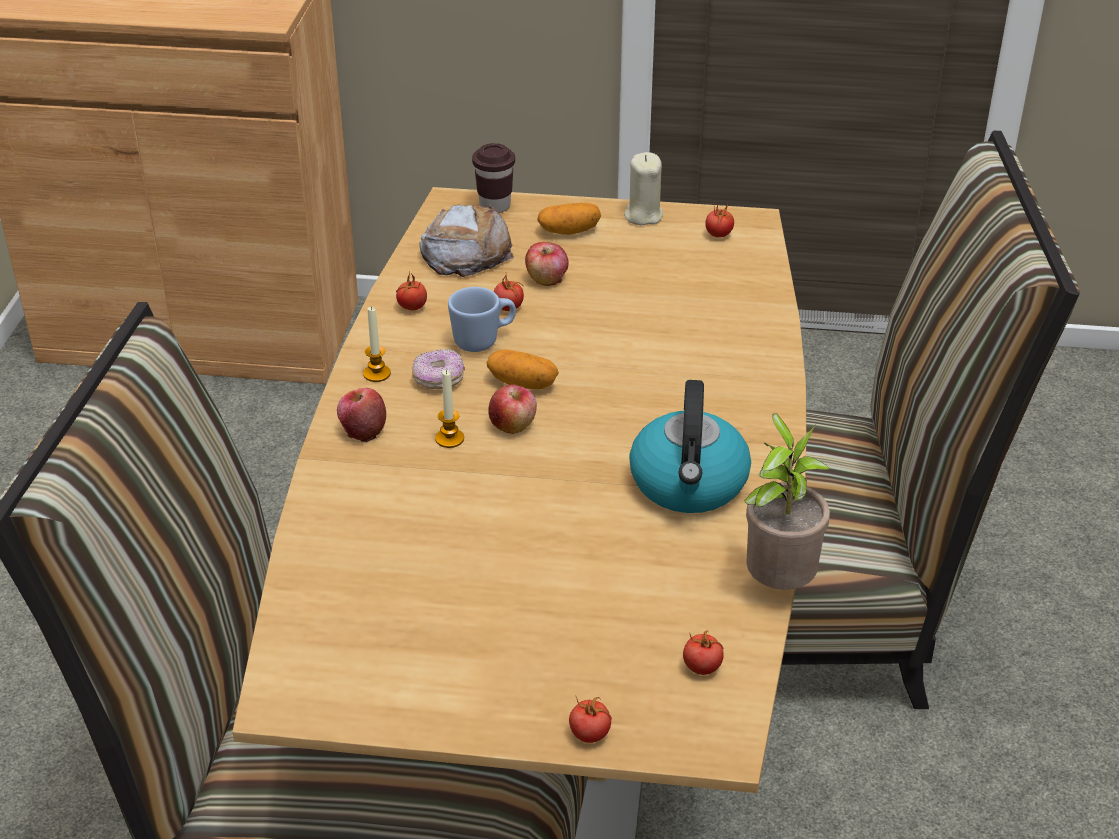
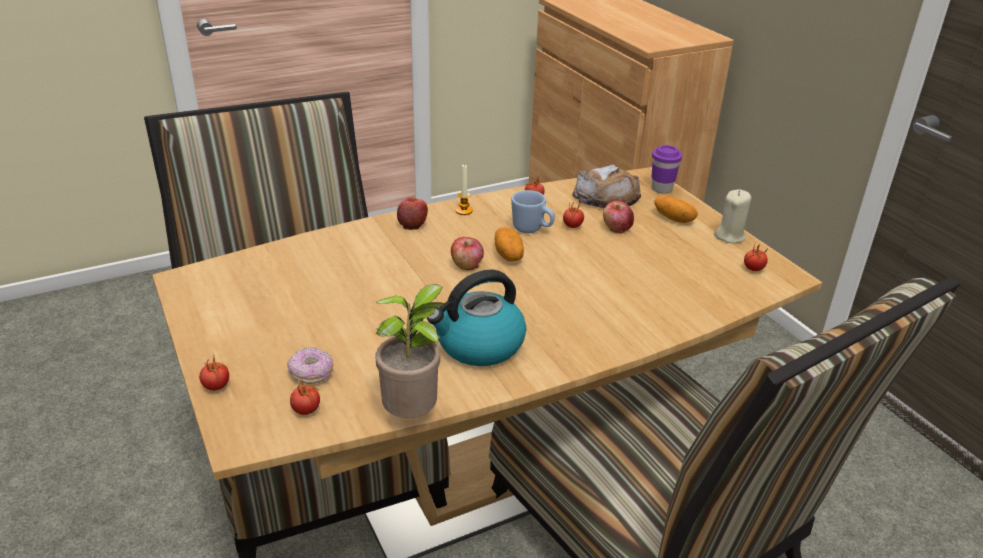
camera: 55 degrees right, 5 degrees down
(439, 380) = (480, 229): donut -> donut (311, 374)
(449, 439) = (433, 250): candle -> none
(495, 206) = (661, 189): brown cup -> purple cup

